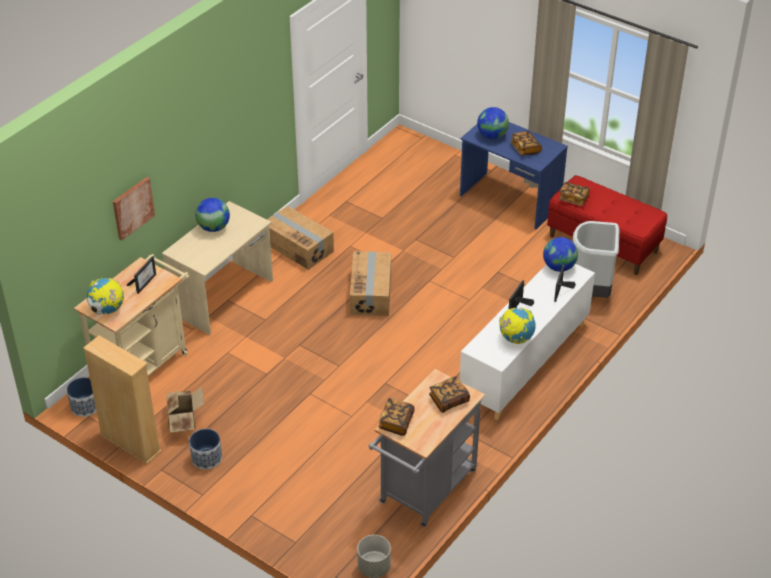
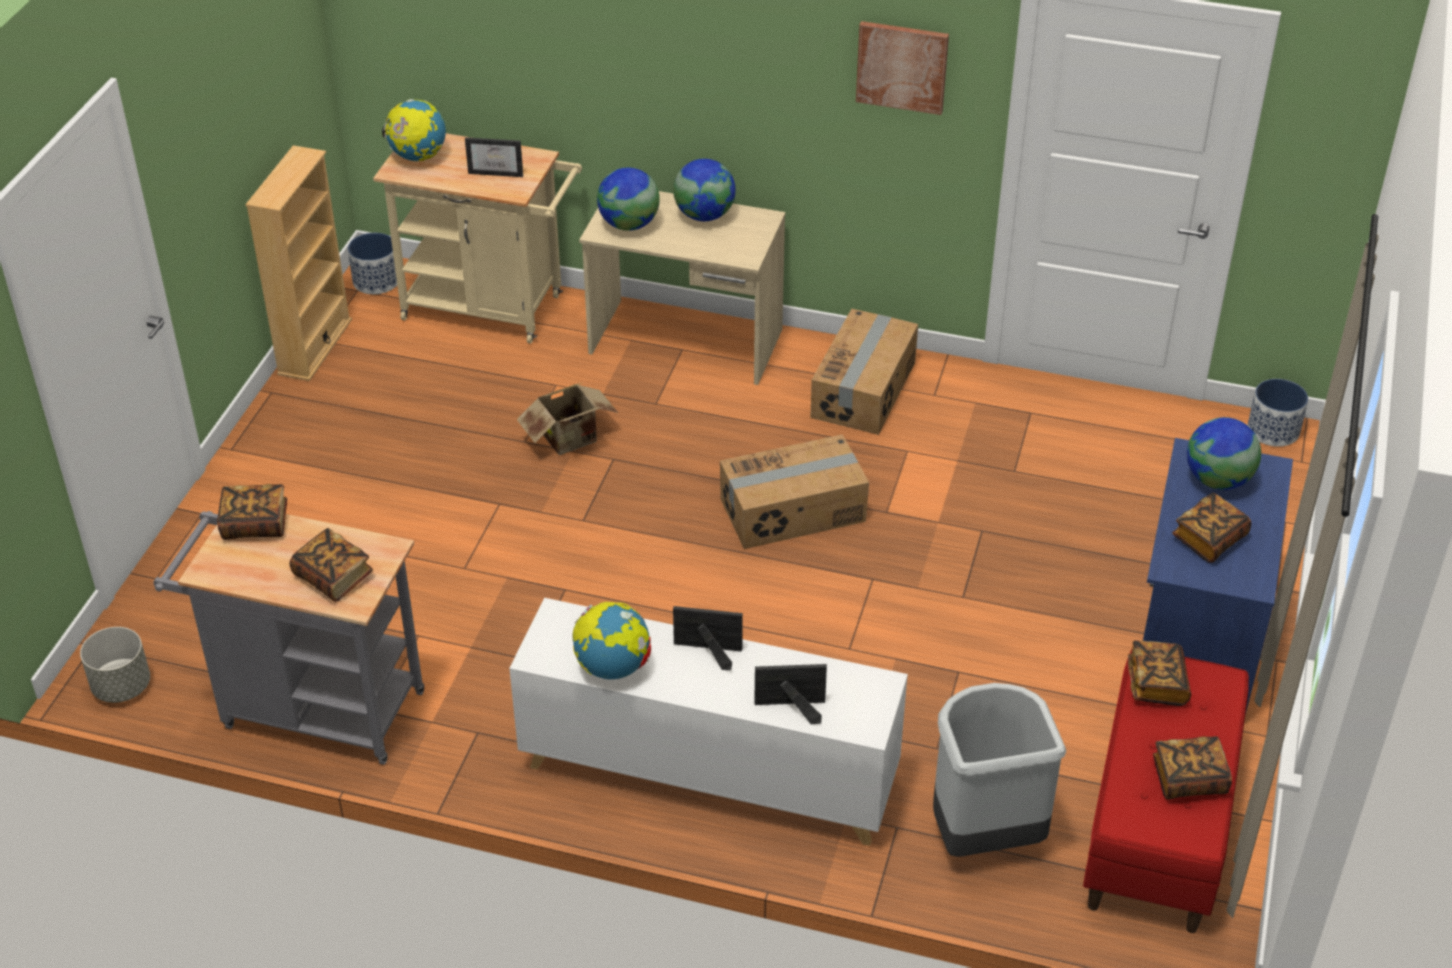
camera: 70 degrees right, 0 degrees up
(132, 207) = (565, 62): picture -> picture (902, 66)
(185, 421) = (381, 386): cardboard box -> cardboard box (572, 440)
(206, 458) = (310, 431): planter -> planter (1273, 430)
(559, 267) = (868, 688): globe -> globe (629, 224)
(625, 207) = (1189, 779): none -> book

